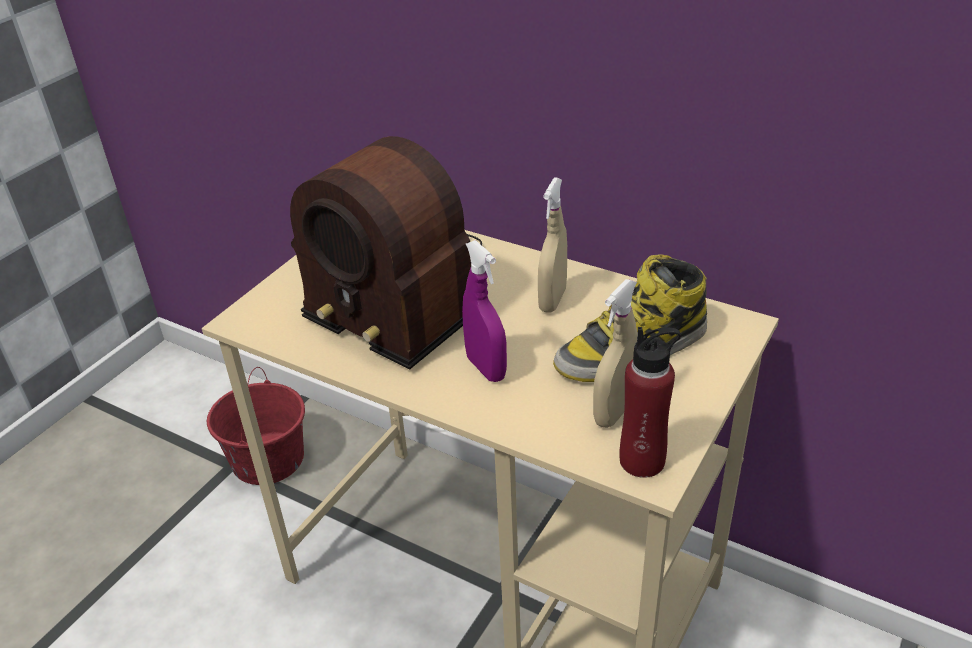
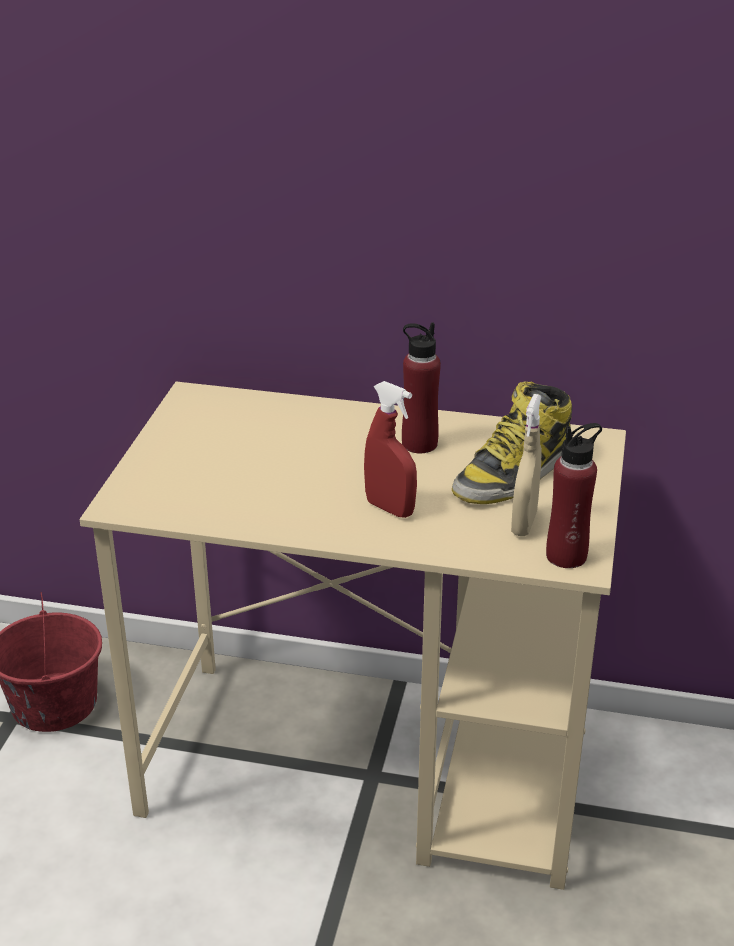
camera: 20 degrees left, 5 degrees down
(395, 293) = (262, 459): radio -> none
(486, 368) = (390, 508): purple spray bottle -> red spray bottle
(552, 300) = (419, 444): beige spray bottle -> red bottle

